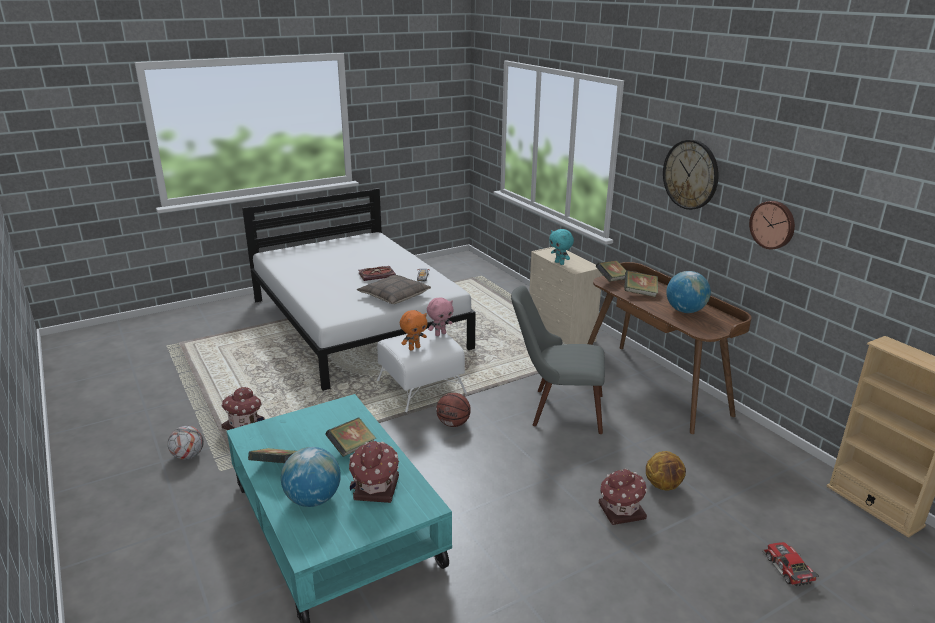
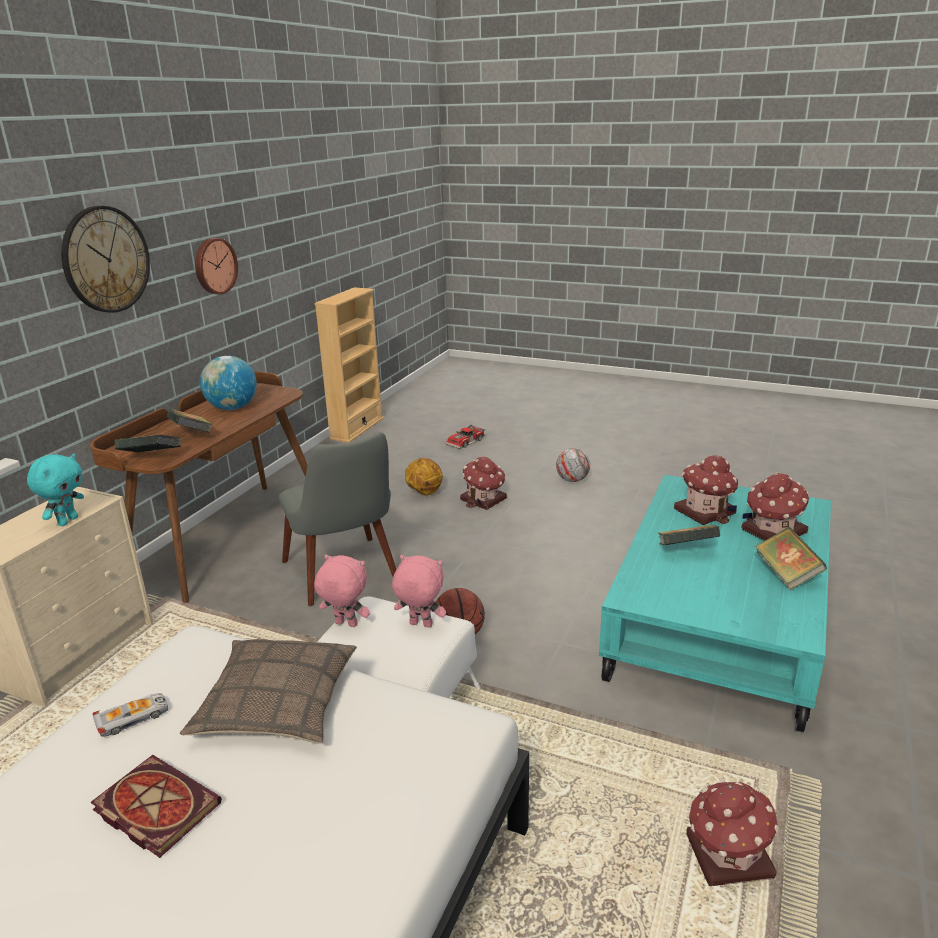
camera: 125 degrees left, 0 degrees up
(188, 456) = (865, 854): football -> football (572, 480)
(313, 499) = (772, 532): globe -> toy house
(414, 348) = (420, 625): orange plush toy -> pink plush toy

